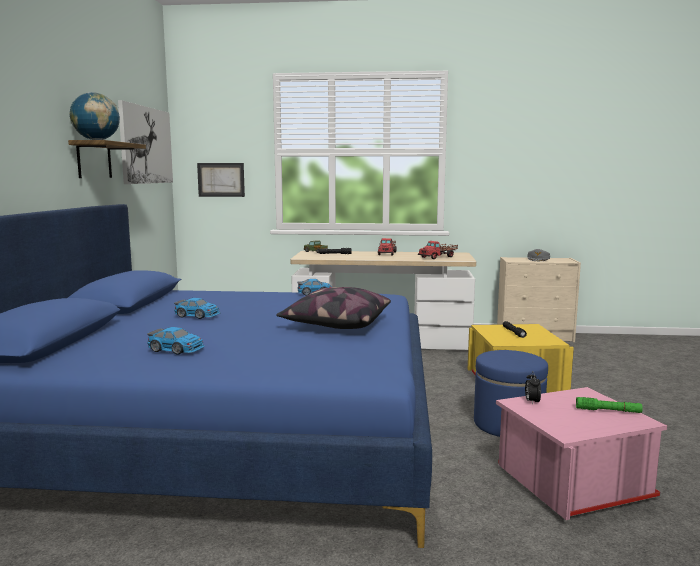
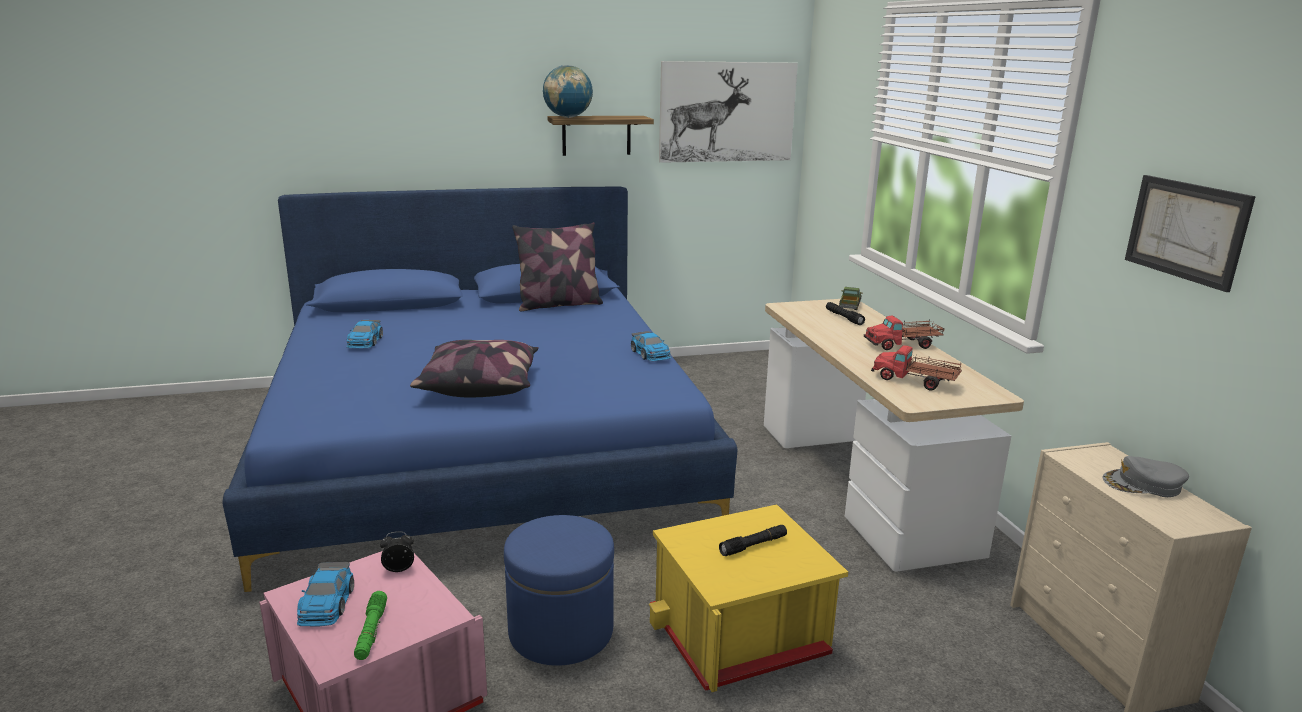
camera: 70 degrees right, 10 degrees up
(168, 300) = (559, 304): none -> pillow
(197, 315) = (495, 326): toy car -> toy car (326, 604)
(221, 179) = (831, 165): picture -> picture (1186, 230)

